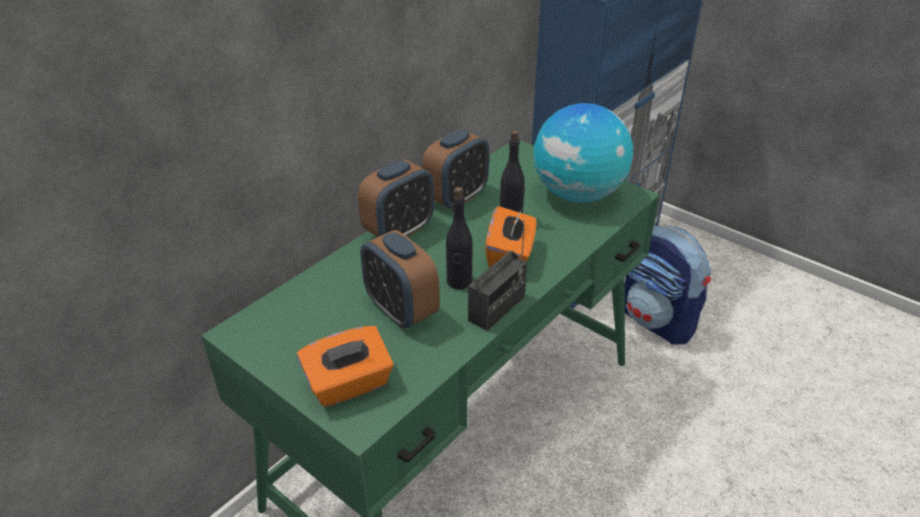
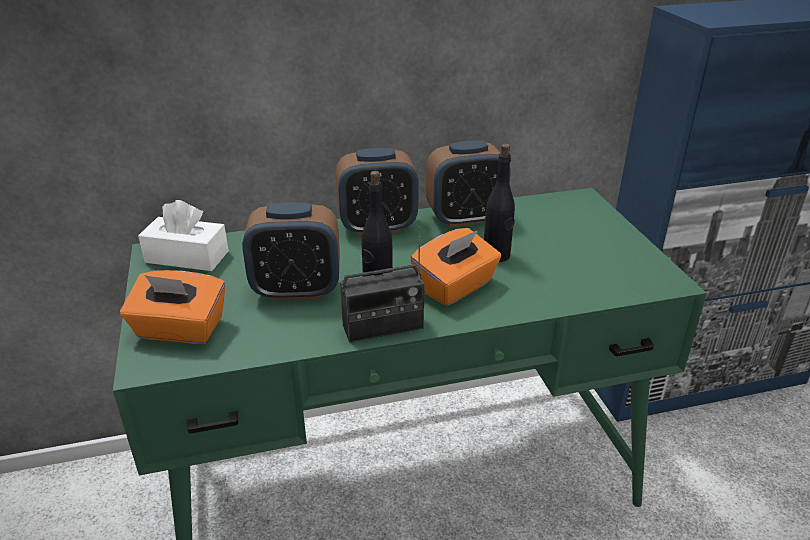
camera: 35 degrees right, 5 degrees down
(271, 324) = (187, 257): none -> white tissue box
(401, 310) = (296, 290): alarm clock -> alarm clock turned 90 degrees counterclockwise
(578, 194) = (601, 258): globe -> none
(658, 321) = (724, 481): backpack -> none

